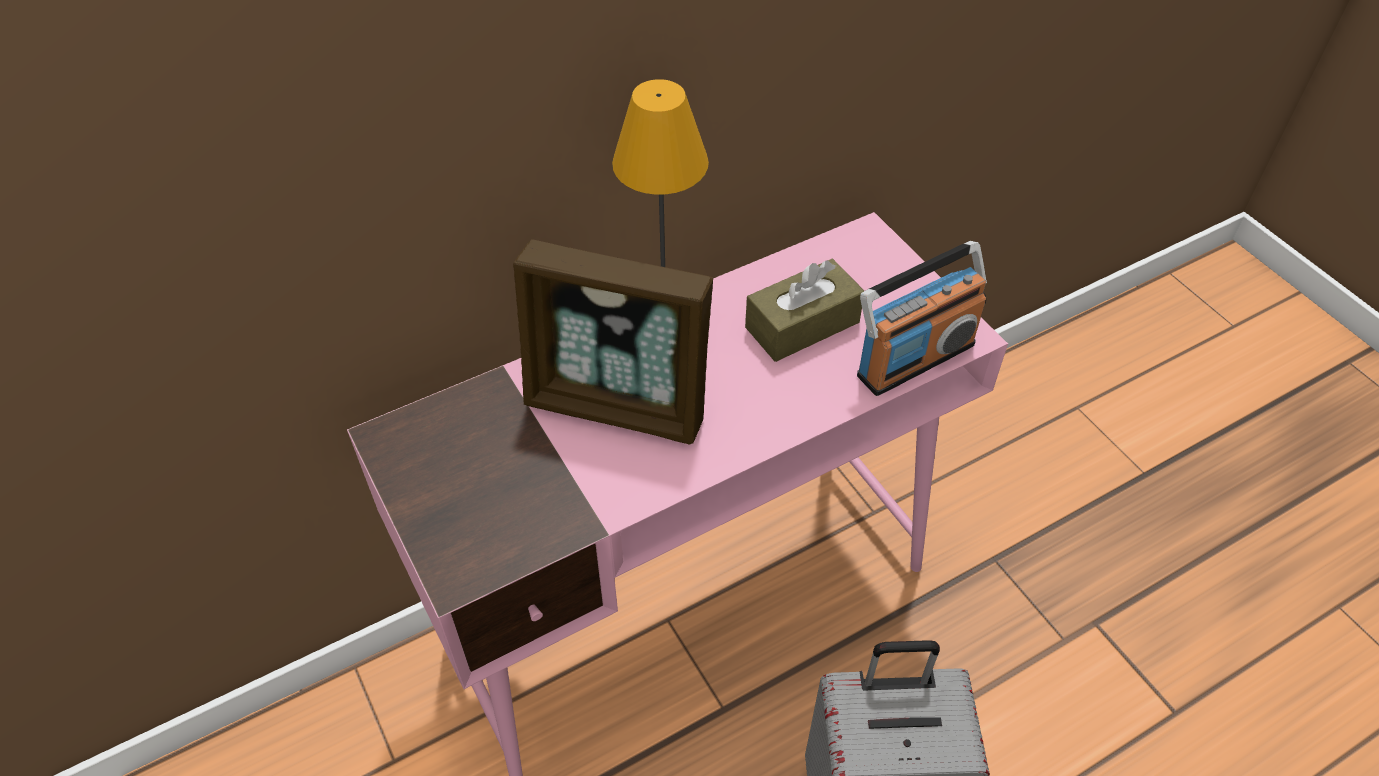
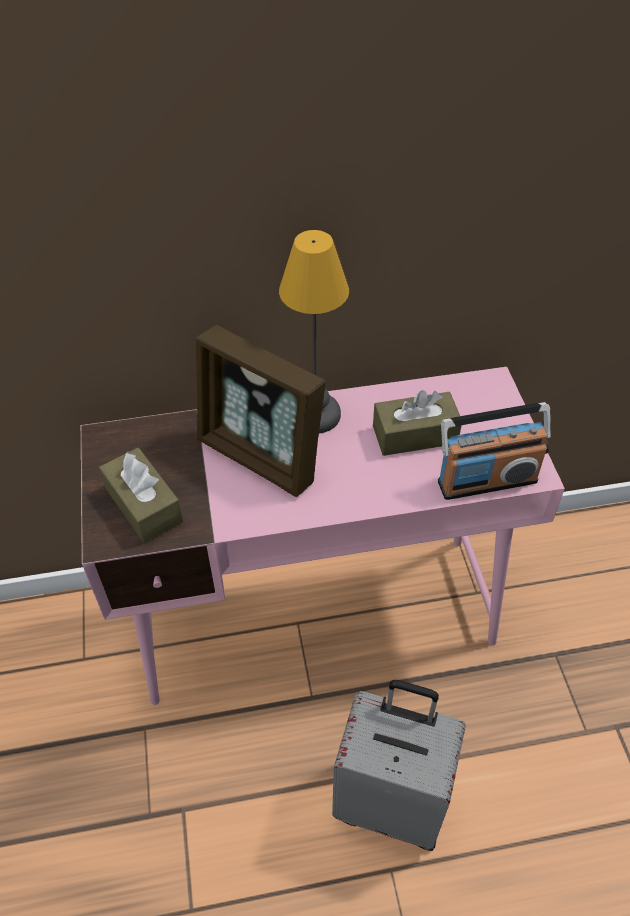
camera: 20 degrees right, 0 degrees up
(489, 513) = (144, 505): none -> brown tissue box

